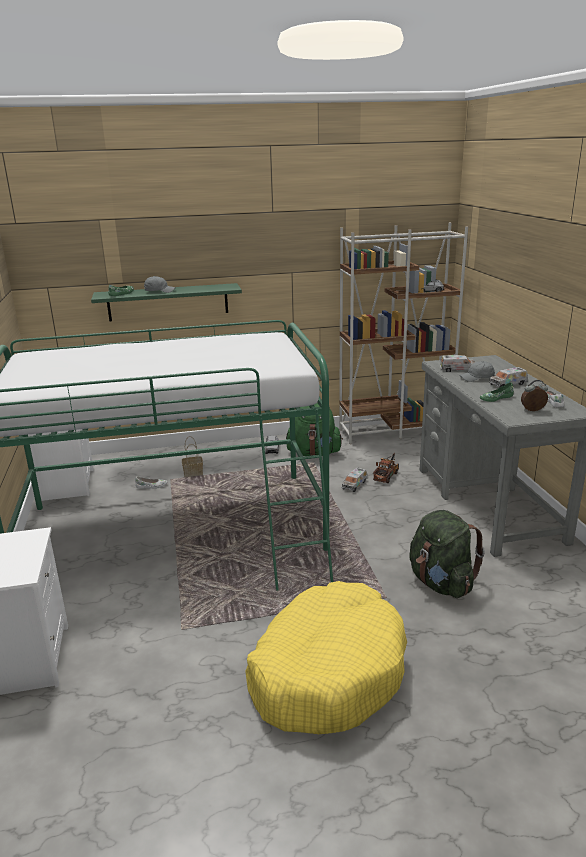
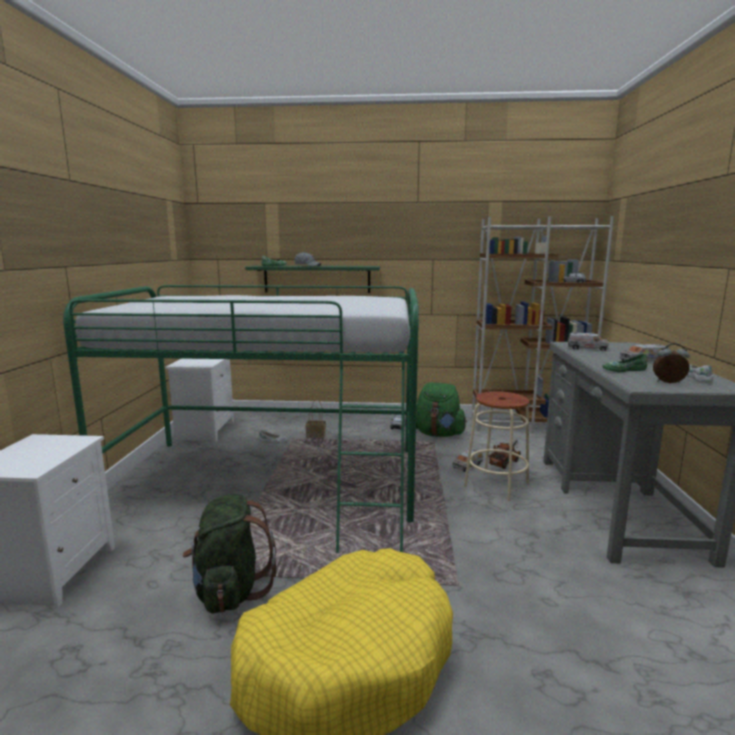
camera: 15 degrees right, 10 degrees down
(386, 500) = (496, 484): none -> beige stool
(441, 583) = (533, 581): green backpack -> green backpack (230, 591)
(477, 378) = (607, 355): grey cap -> none

